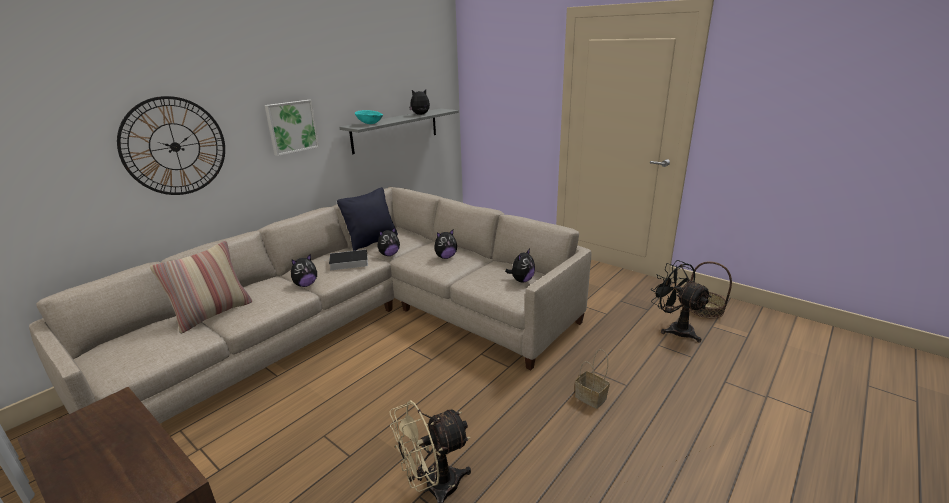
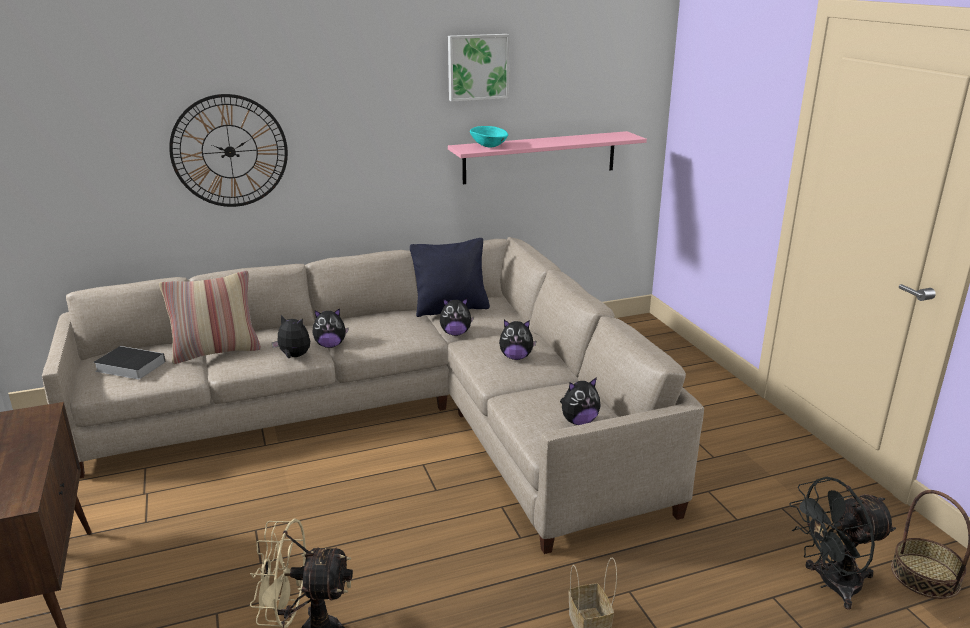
camera: 30 degrees right, 0 degrees up
(291, 127) = (377, 140): picture -> picture (477, 67)
(347, 262) = (395, 330): book -> book (128, 366)
(395, 130) = (540, 157): grey shelf -> pink shelf
(420, 115) = (578, 140): plush toy -> plush toy (294, 356)
(675, 329) = (831, 585): black fan -> black fan turned 105 degrees counterclockwise

